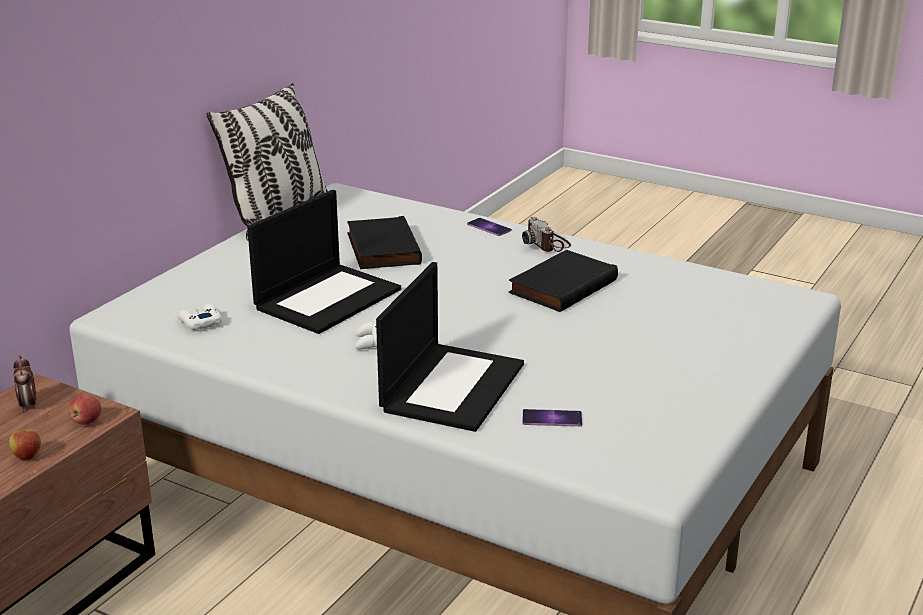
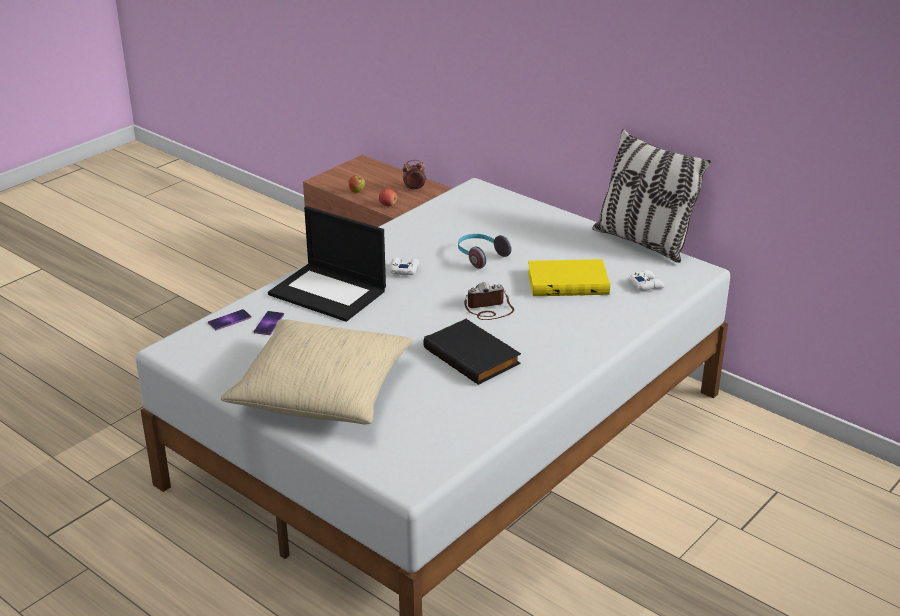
camera: 100 degrees right, 5 degrees up
(200, 322) = (456, 213): white game controller -> white game controller (646, 285)
(328, 298) = (480, 256): laptop -> headphones
(381, 248) = (568, 281): black book -> yellow book
(489, 227) = (608, 335): phone -> phone (229, 320)
(547, 244) = (564, 360): camera -> camera (489, 309)
(681, 360) = (322, 390): none -> beige pillow

